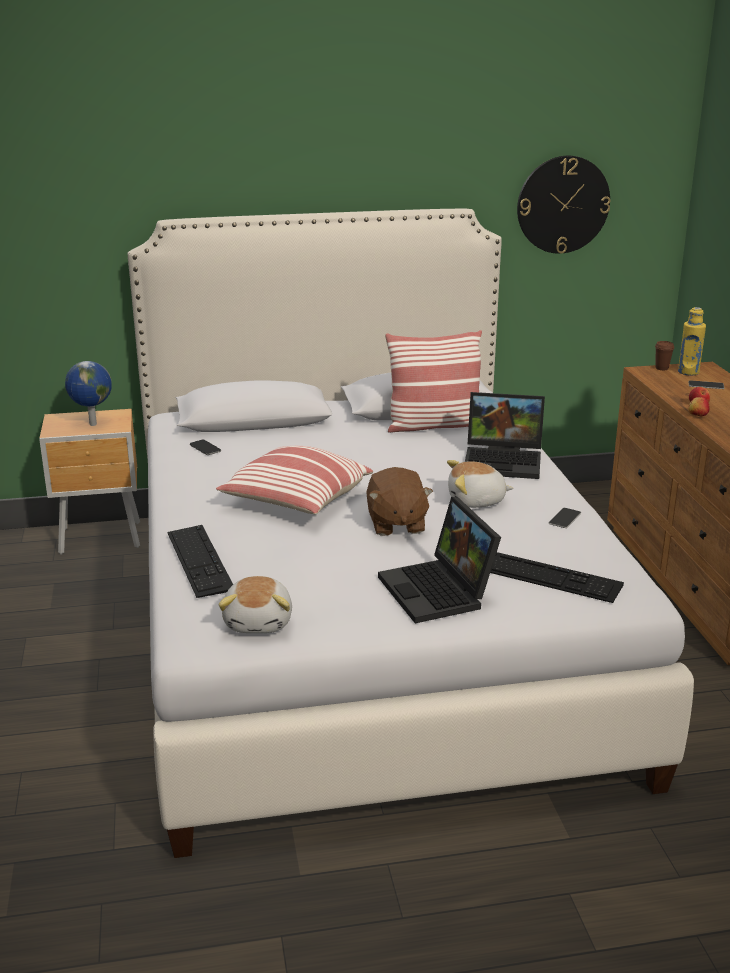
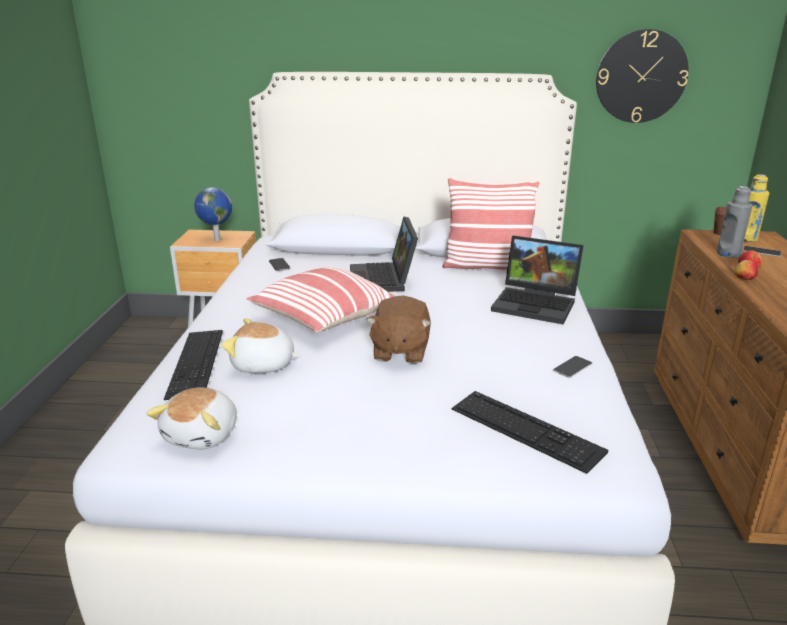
camera: 15 degrees right, 0 degrees up
(440, 592) = (401, 430): laptop -> laptop (384, 279)
(476, 501) = (490, 338): plush toy -> plush toy (263, 365)
(676, 391) = (728, 254): none -> grey bottle

